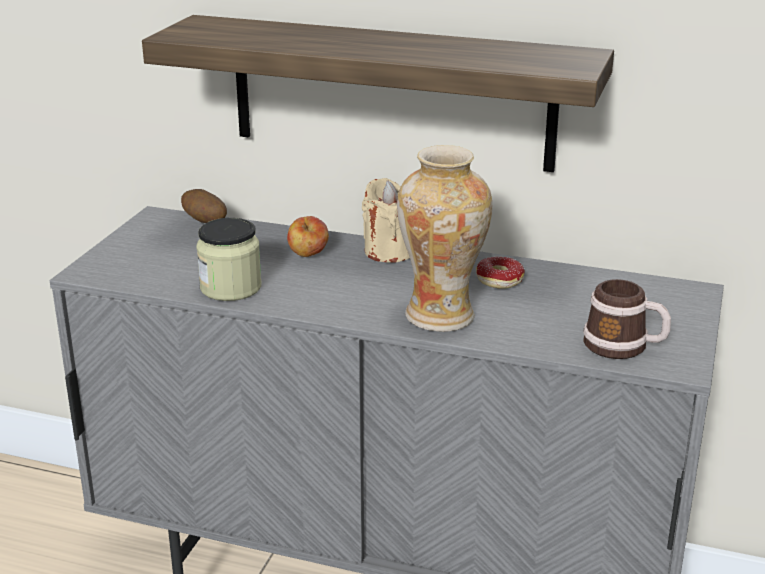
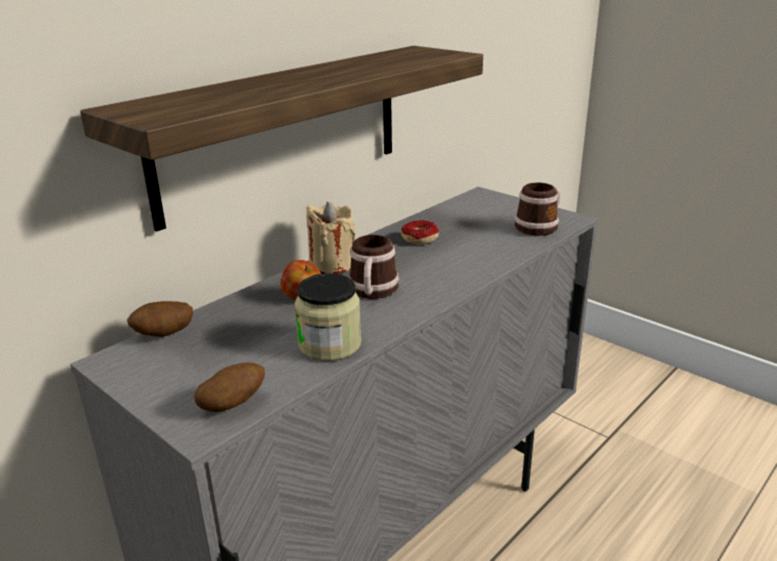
camera: 65 degrees left, 0 degrees up
(120, 274) = (233, 405): none -> potato
(346, 283) = (372, 292): none -> mug
(440, 316) = (458, 268): vase -> none

